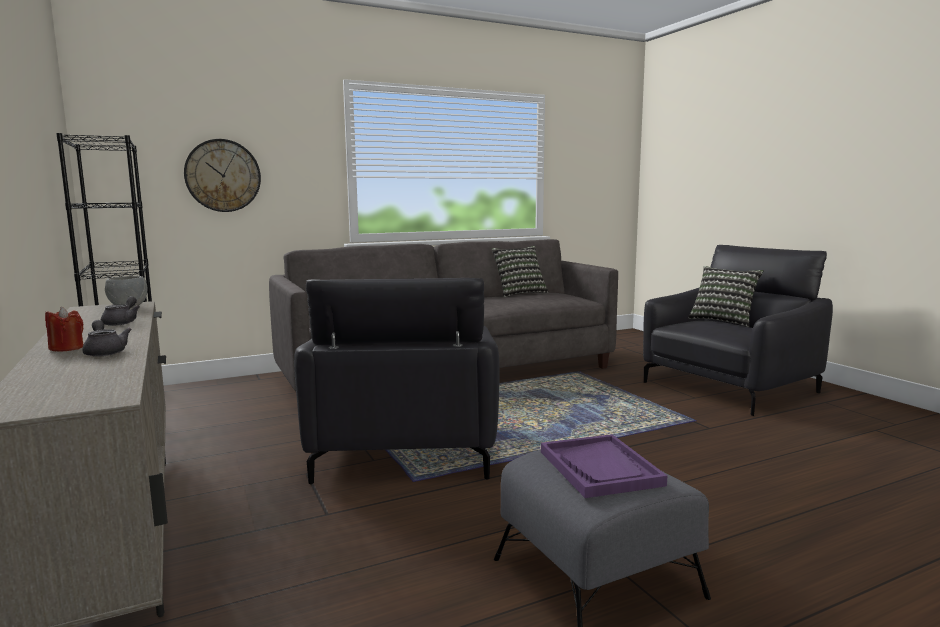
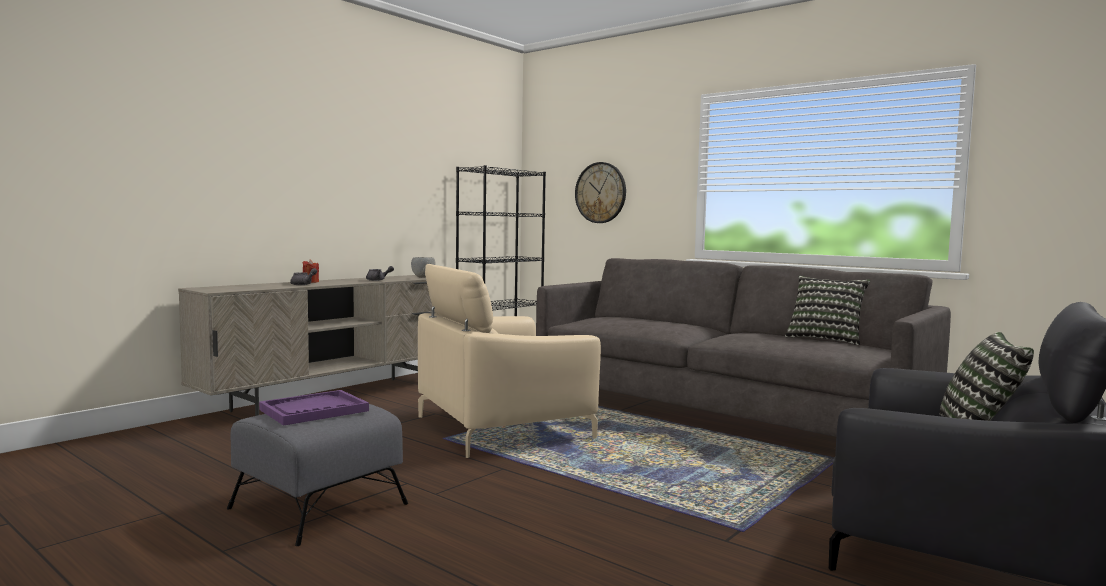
camera: 65 degrees right, 5 degrees down
(404, 448) = (503, 427): black armchair -> beige armchair

